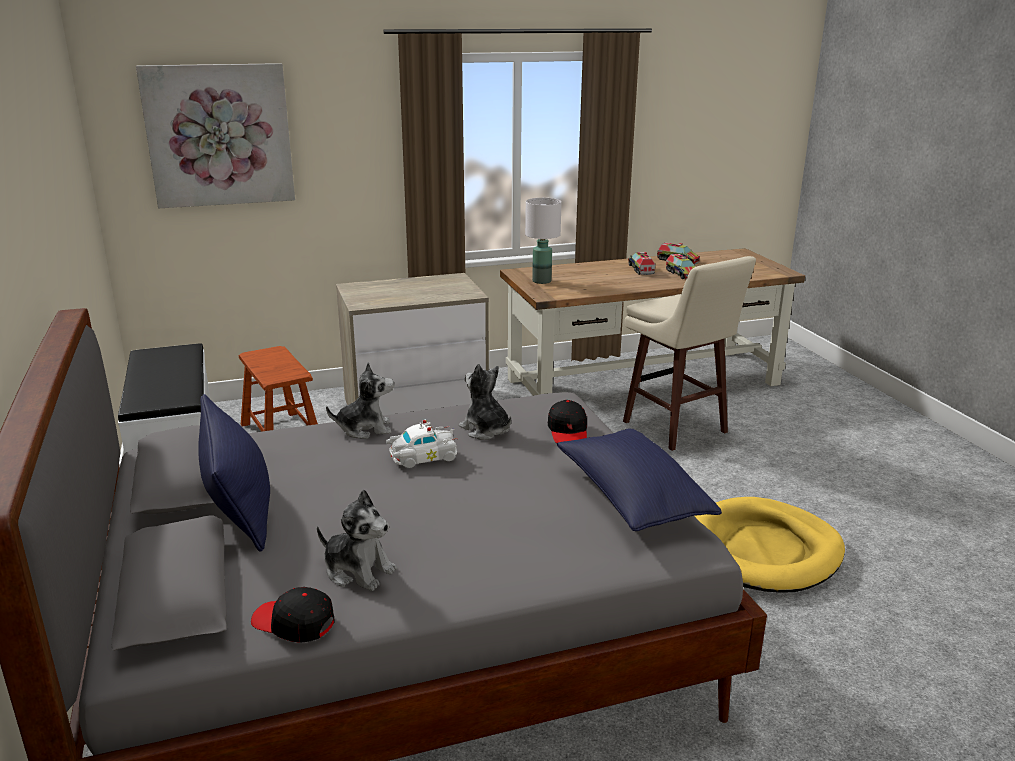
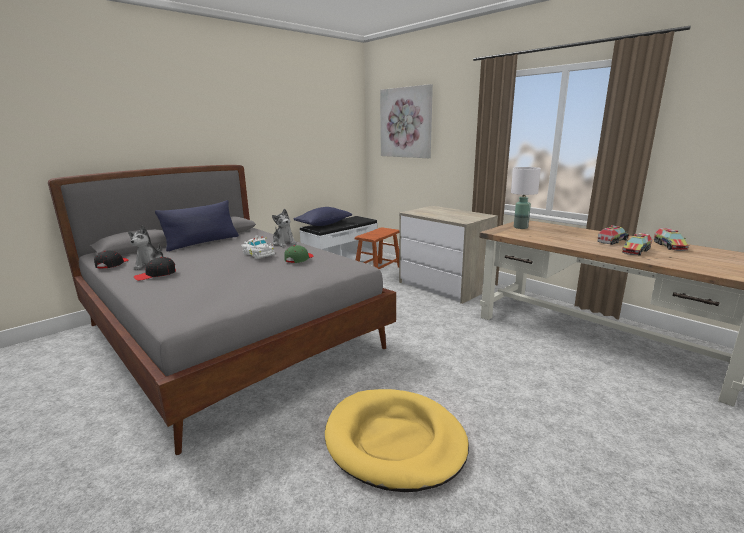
camera: 65 degrees right, 5 degrees down
(486, 430) = (299, 259): plush toy -> green cap
(568, 431) = (312, 273): black cap -> black cap (156, 275)
(631, 498) = (232, 298): blue pillow -> blue pillow (323, 224)
(676, 428) = (542, 366): beige stool -> none

